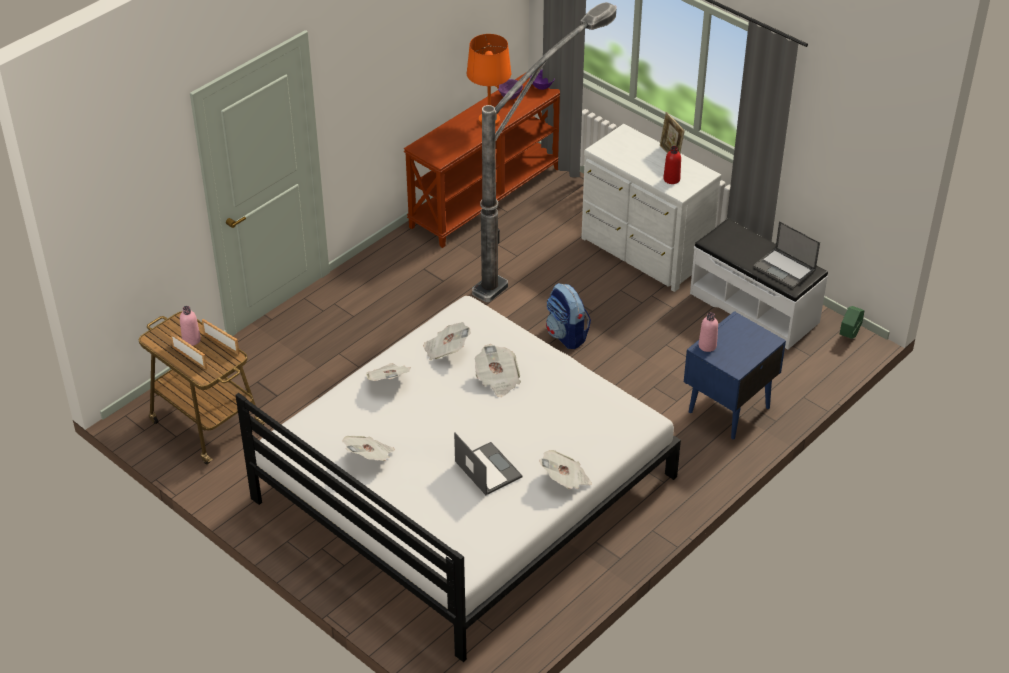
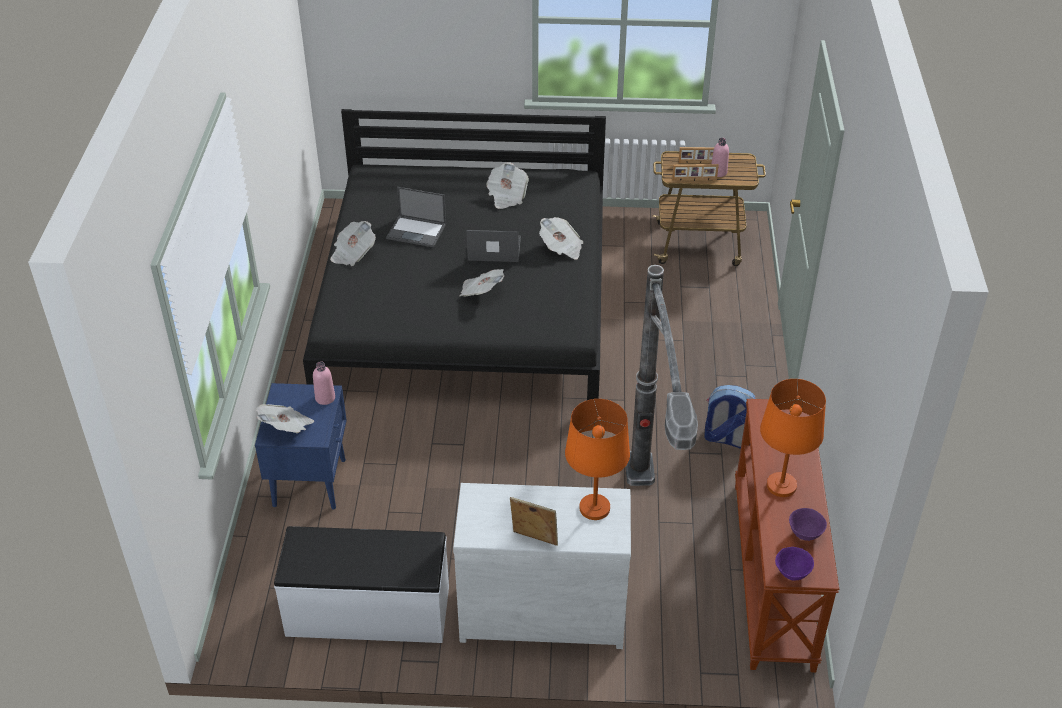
camera: 140 degrees right, 0 degrees up
(446, 350) = (548, 291): newspaper -> newspaper (287, 428)
(464, 488) = (466, 303): white bed -> black bed
(567, 335) = (520, 466): backpack -> backpack (727, 439)
(617, 150) = (595, 508): none -> orange table lamp
(671, 179) = (500, 505): red bottle -> none
(785, 269) = (322, 554): laptop -> laptop (493, 249)
(849, 335) = (242, 640): green planter -> none

